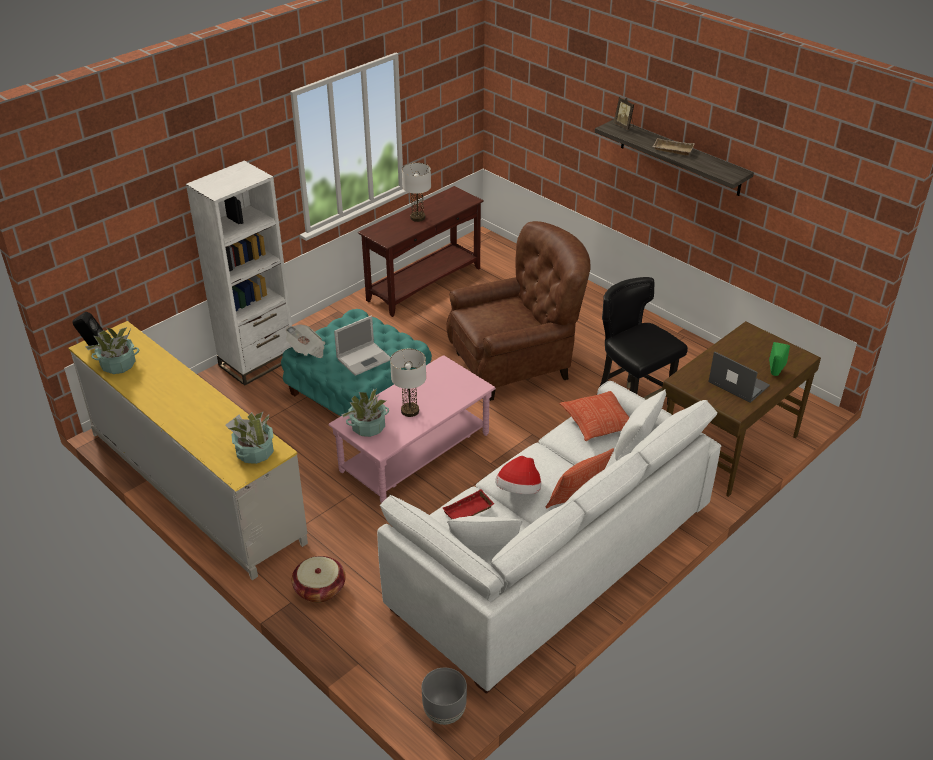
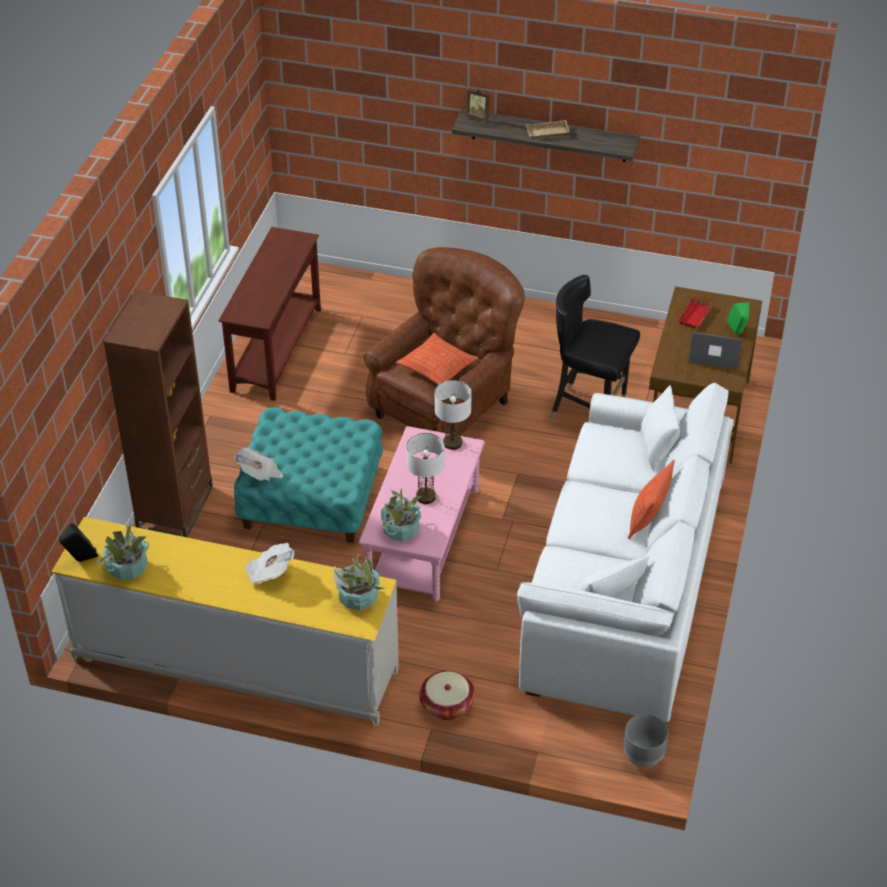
camera: 30 degrees left, 5 degrees up
(209, 408) = (269, 572): none -> newspaper
(257, 362) = (175, 507): white bookcase -> brown bookcase
(365, 358) = (328, 460): laptop -> none
(417, 218) = (268, 280): table lamp -> table lamp (452, 443)
(468, 511) = (567, 570): red tray -> red tray (696, 316)
(518, 491) = (594, 533): hat -> none
(598, 423) = (610, 440): orange pillow -> orange pillow (437, 368)

